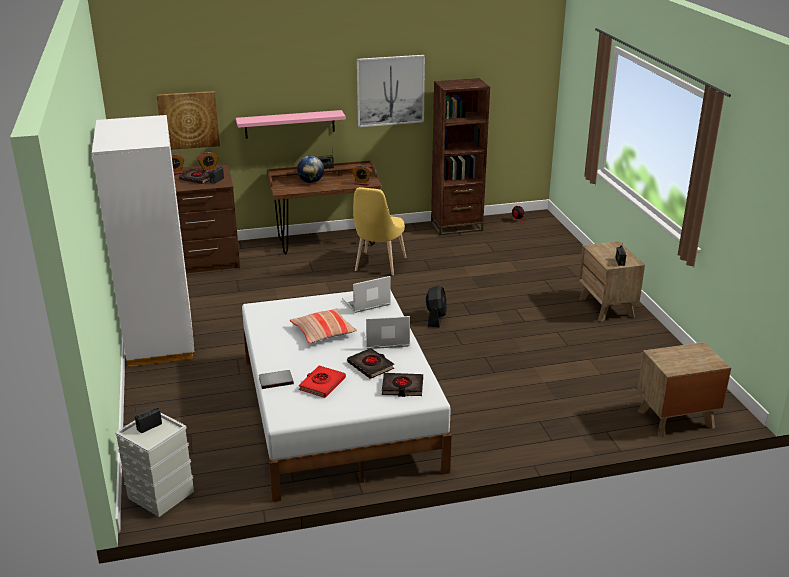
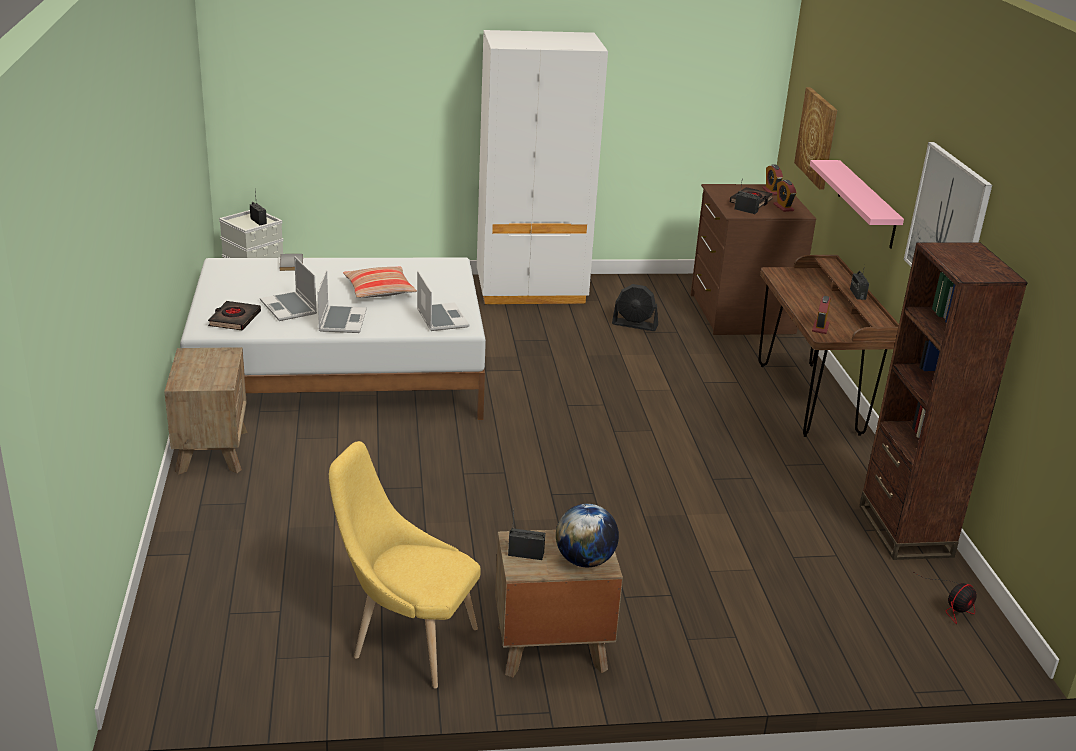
camera: 95 degrees right, 0 degrees up
(311, 182) = (819, 292): globe -> globe (585, 561)
(322, 384) = (269, 283): red book -> none
(370, 366) = (289, 308): black book -> laptop
(378, 266) = (725, 434): yellow chair -> yellow chair (407, 642)
(436, 318) = (545, 462): black fan -> black fan (635, 325)
(675, 419) = (177, 628): brown nightstand -> brown nightstand (212, 451)

